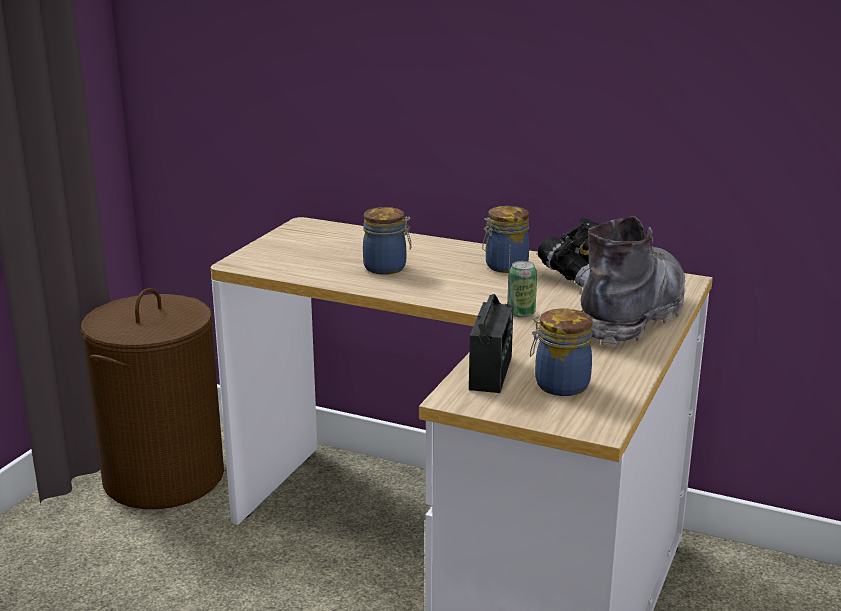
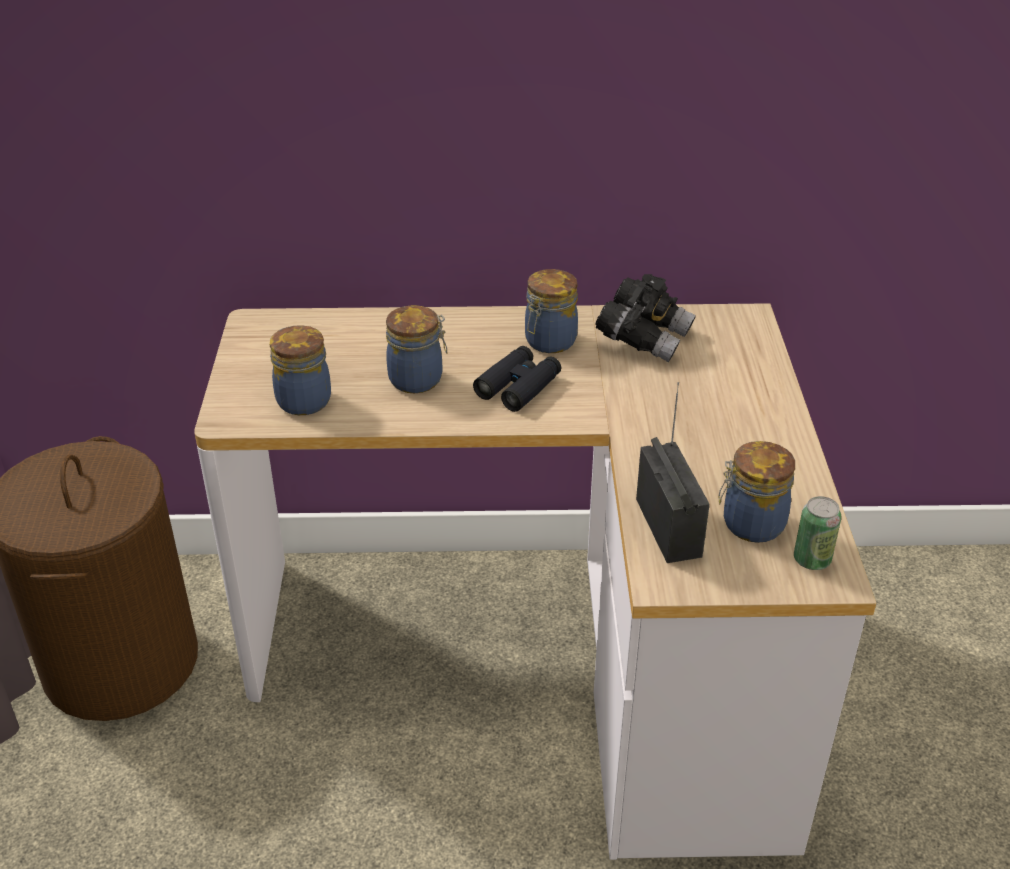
camera: 25 degrees left, 15 degrees up
(297, 263) = (302, 400): none -> jar
(456, 284) = (518, 386): none -> black binoculars
(521, 313) = (626, 418): can -> can (812, 560)
(632, 317) = (741, 392): grey boot -> none

